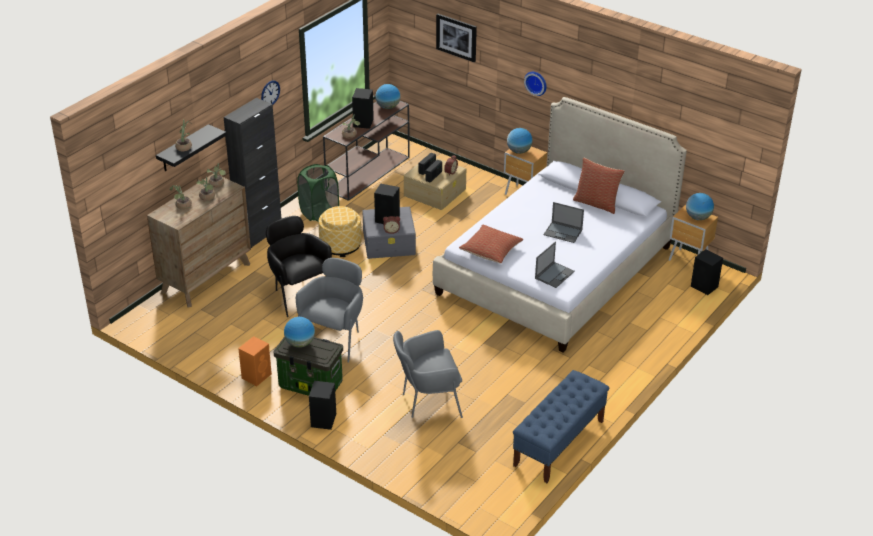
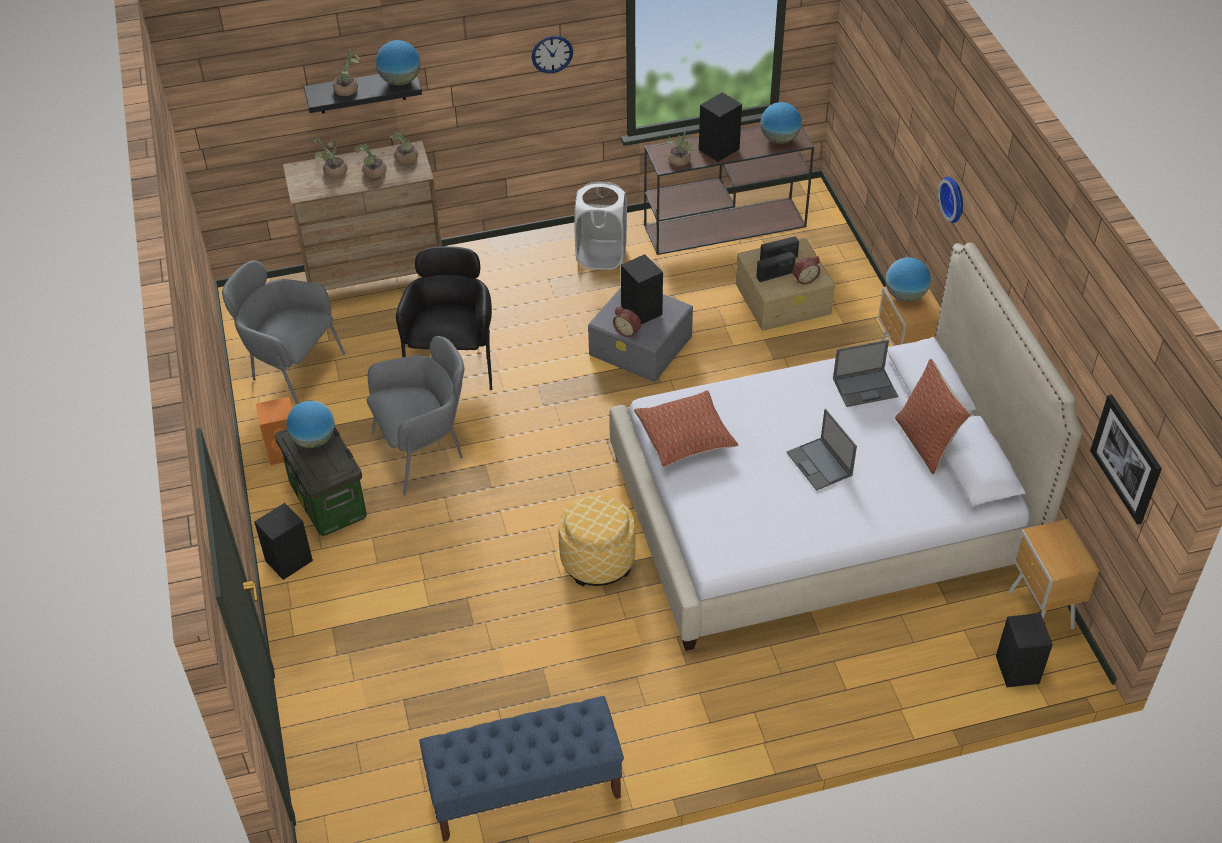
camera: 40 degrees right, 10 degrees up
(259, 233) = (500, 249): black cabinet -> none
(319, 213) = (601, 255): green laundry basket -> white laundry basket
(340, 245) = (576, 317): ottoman -> ottoman (597, 560)
(427, 402) = (432, 614): grey armchair -> grey armchair (291, 372)
(456, 37) = (892, 71): picture -> picture (1127, 458)
(554, 274) = (729, 527): laptop -> laptop (865, 387)
(698, 217) = (1062, 554): globe -> globe (400, 81)

